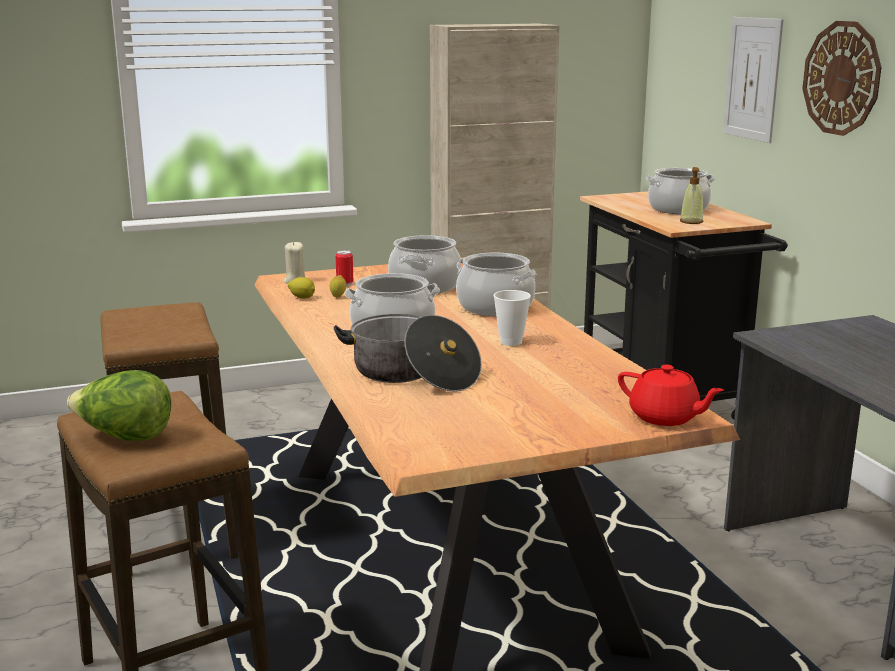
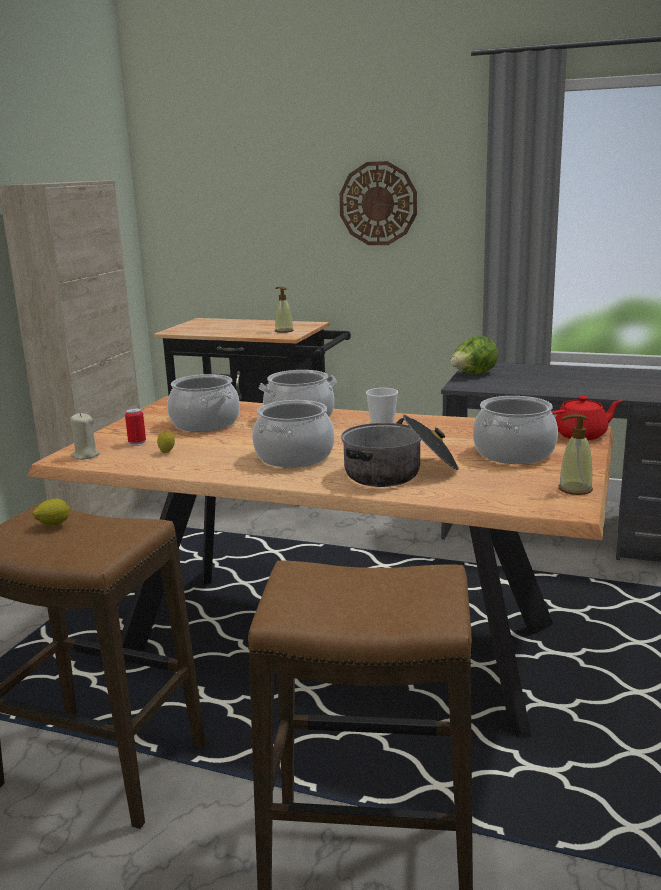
camera: 50 degrees left, 0 degrees up
(124, 437) = (363, 608): lettuce -> lettuce (473, 374)
(302, 298) = (138, 463): lemon -> lemon (54, 524)
(478, 448) = (574, 489): none -> soap dispenser
(678, 209) = (249, 326): cooking pot -> cooking pot (514, 453)
(752, 78) = (279, 214): picture -> none

